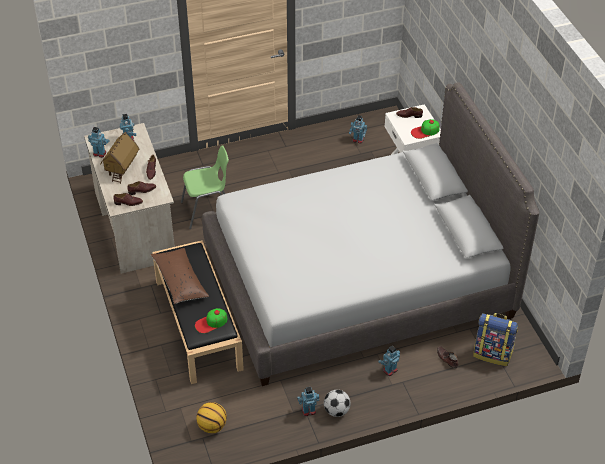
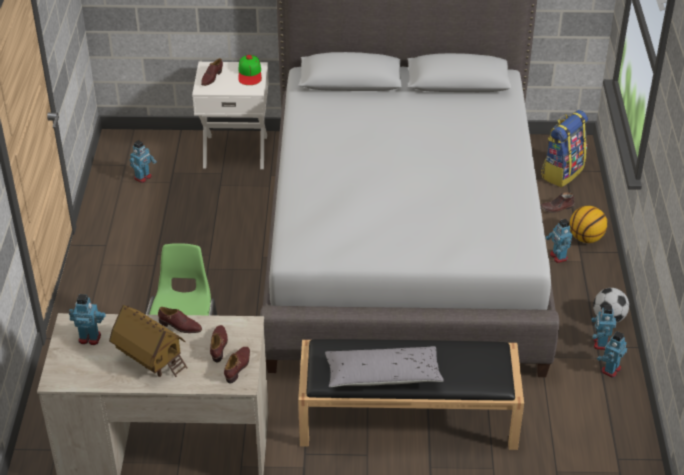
camera: 70 degrees left, 5 degrees down
(99, 153) = (97, 379): toy robot -> toy robot (610, 369)
(180, 281) = (383, 376): brown pillow -> grey pillow
(211, 322) = (479, 360): cap -> none
(212, 426) = (600, 444): basketball -> basketball (586, 238)

